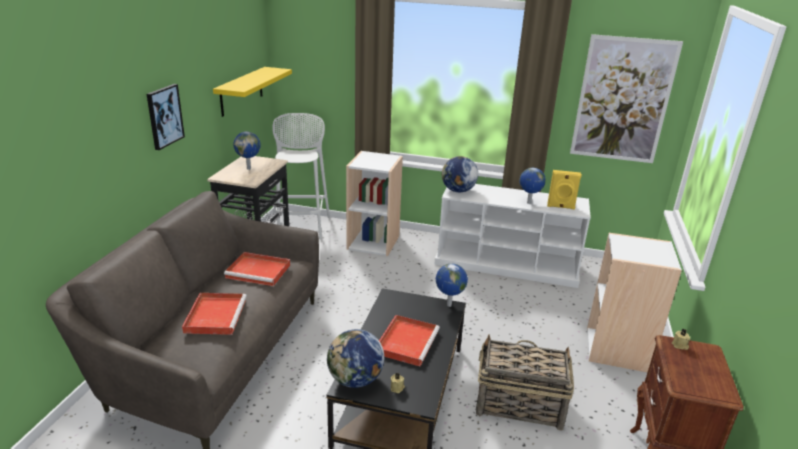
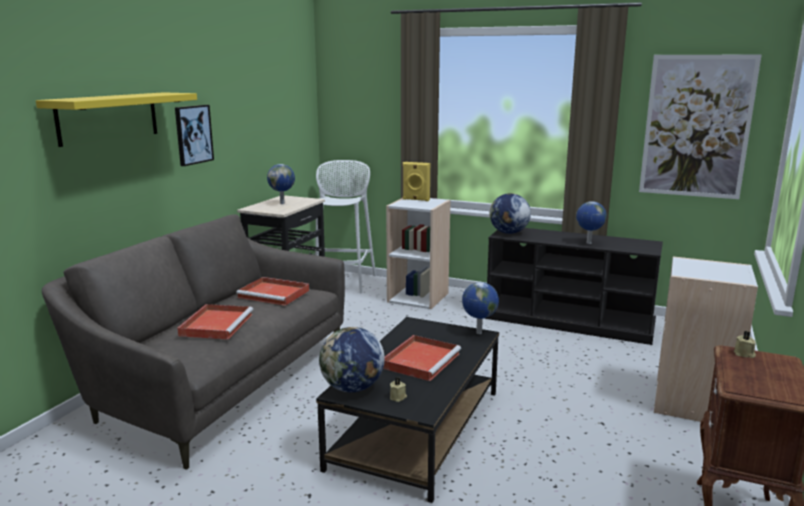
camera: 10 degrees right, 10 degrees down
(241, 91) = (283, 130): yellow shelf -> yellow shelf (108, 118)
(507, 264) = (568, 321): white tv stand -> black tv stand
(518, 404) = (556, 447): basket -> none
(560, 207) = (626, 247): yellow speaker -> yellow speaker (416, 199)

